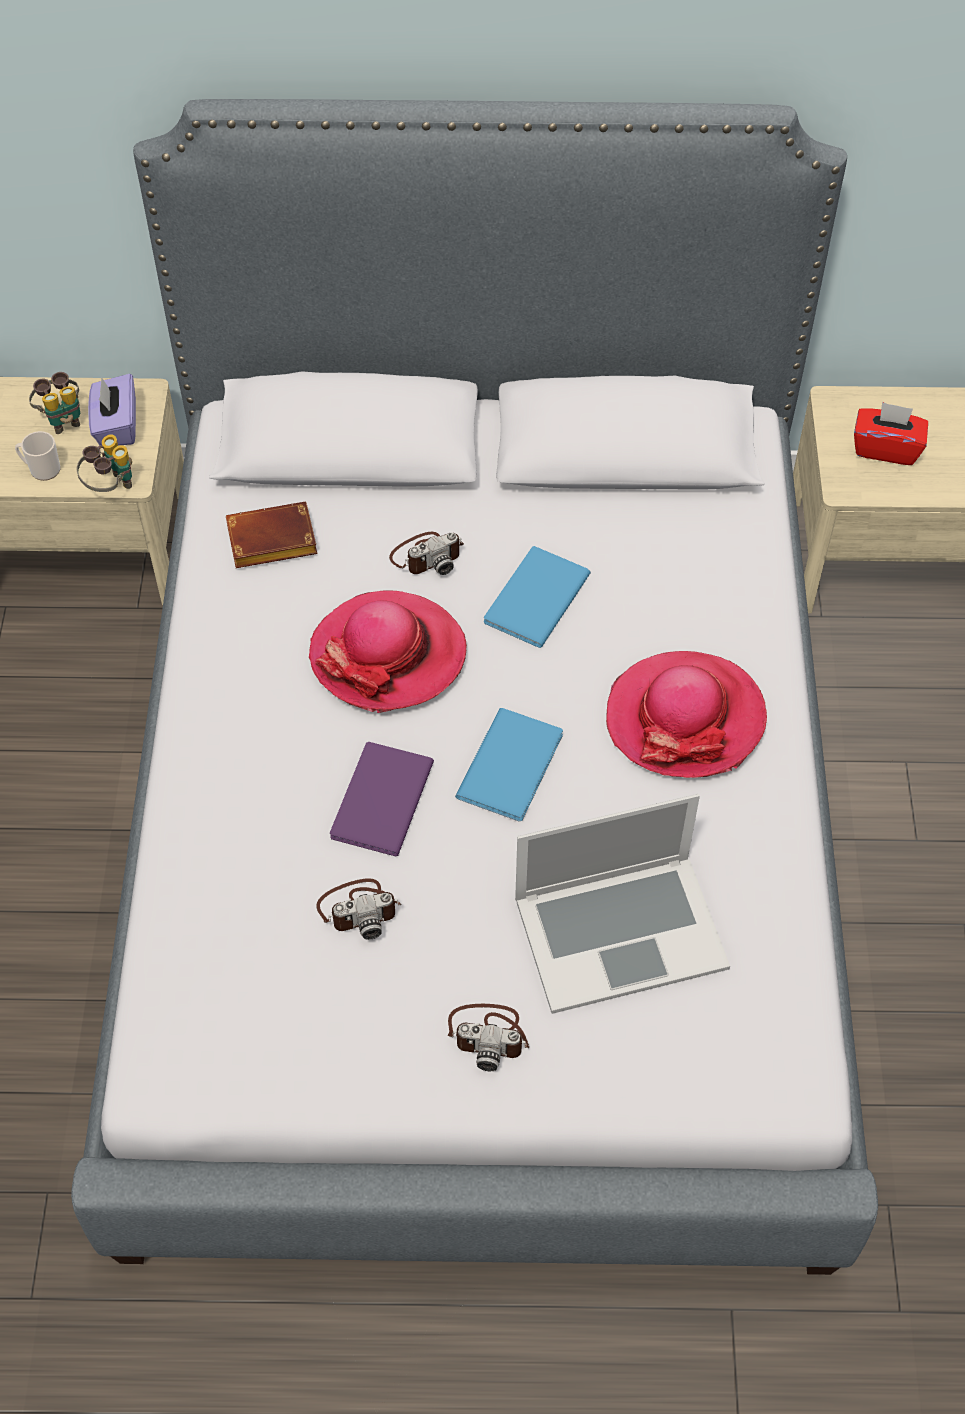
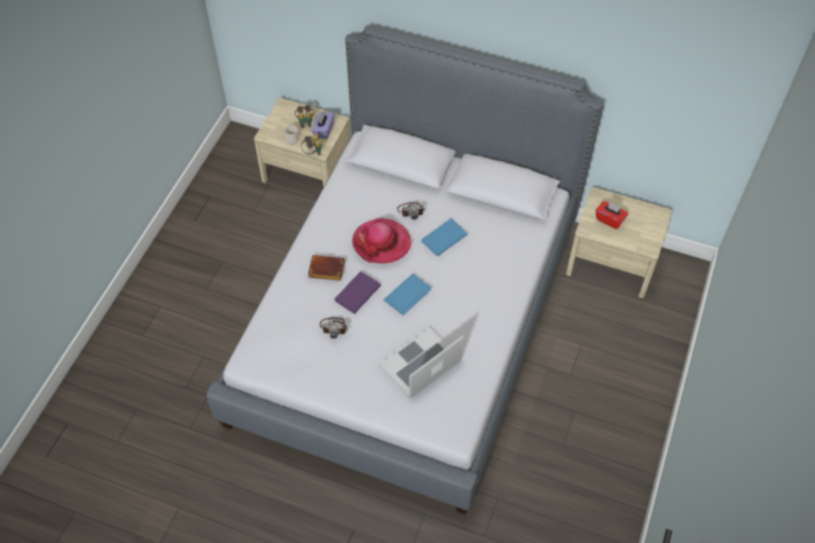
camera: 20 degrees right, 0 degrees up
(270, 543) = (357, 190): brown book -> brown book (325, 270)
(489, 1035) = (360, 383): camera -> none
(620, 931) = (420, 363): laptop -> laptop turned 135 degrees clockwise
(685, 718) = (478, 297): hat -> none

